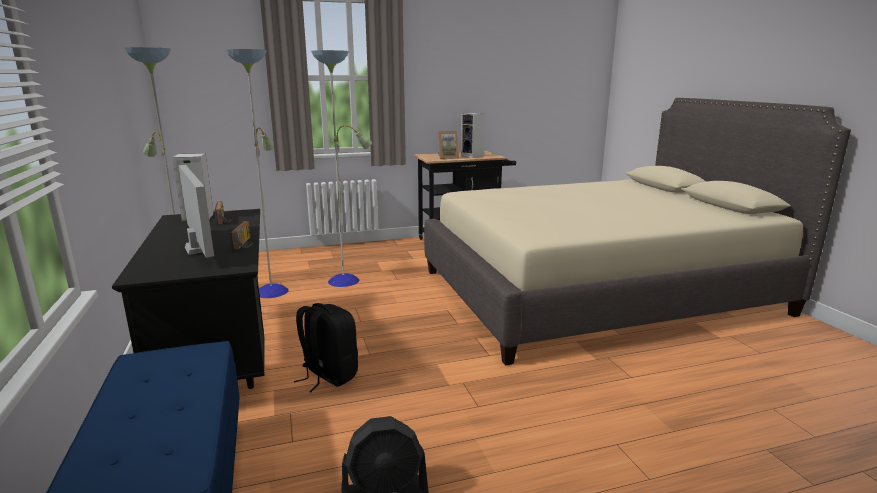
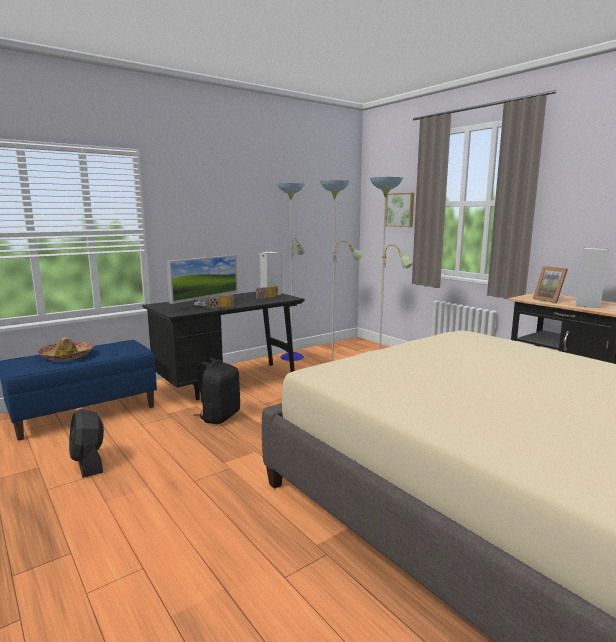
camera: 70 degrees right, 5 degrees down
(141, 421) = (67, 356): none -> hat
(233, 85) = (400, 210): none -> picture

